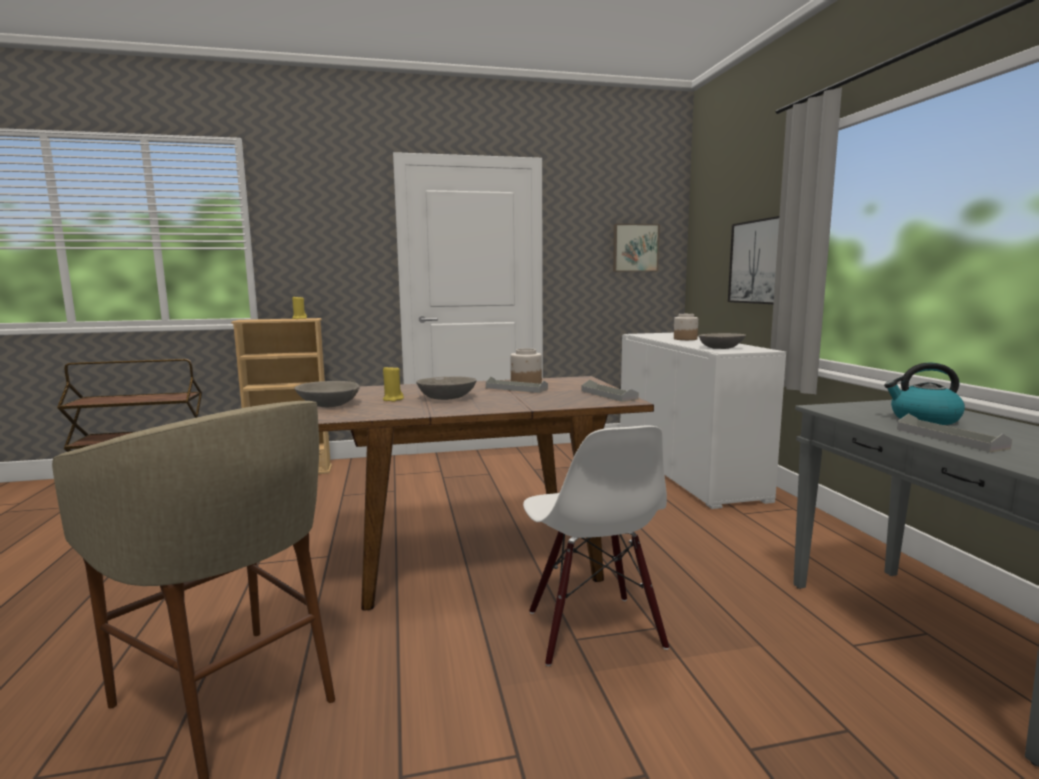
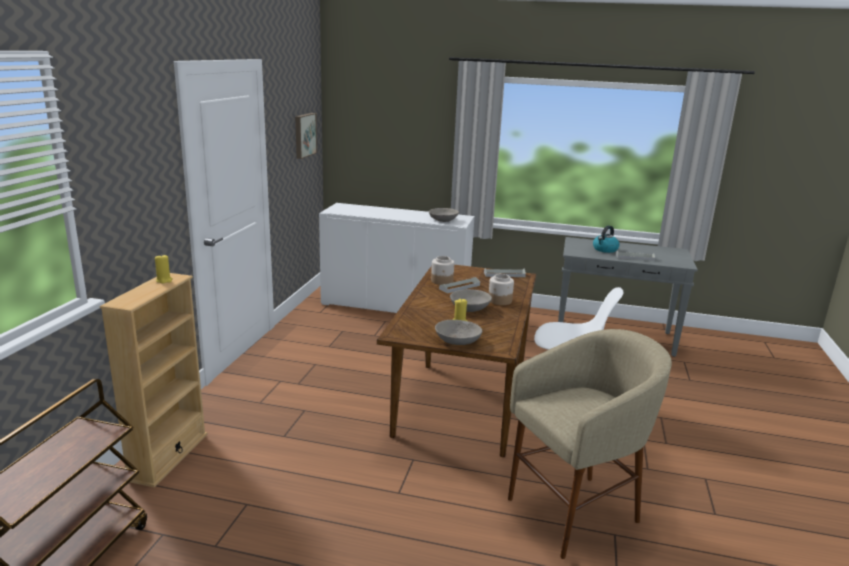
camera: 65 degrees left, 10 degrees up
(685, 339) = (385, 212): jar -> jar (500, 301)
(757, 262) = (419, 152): picture -> none

